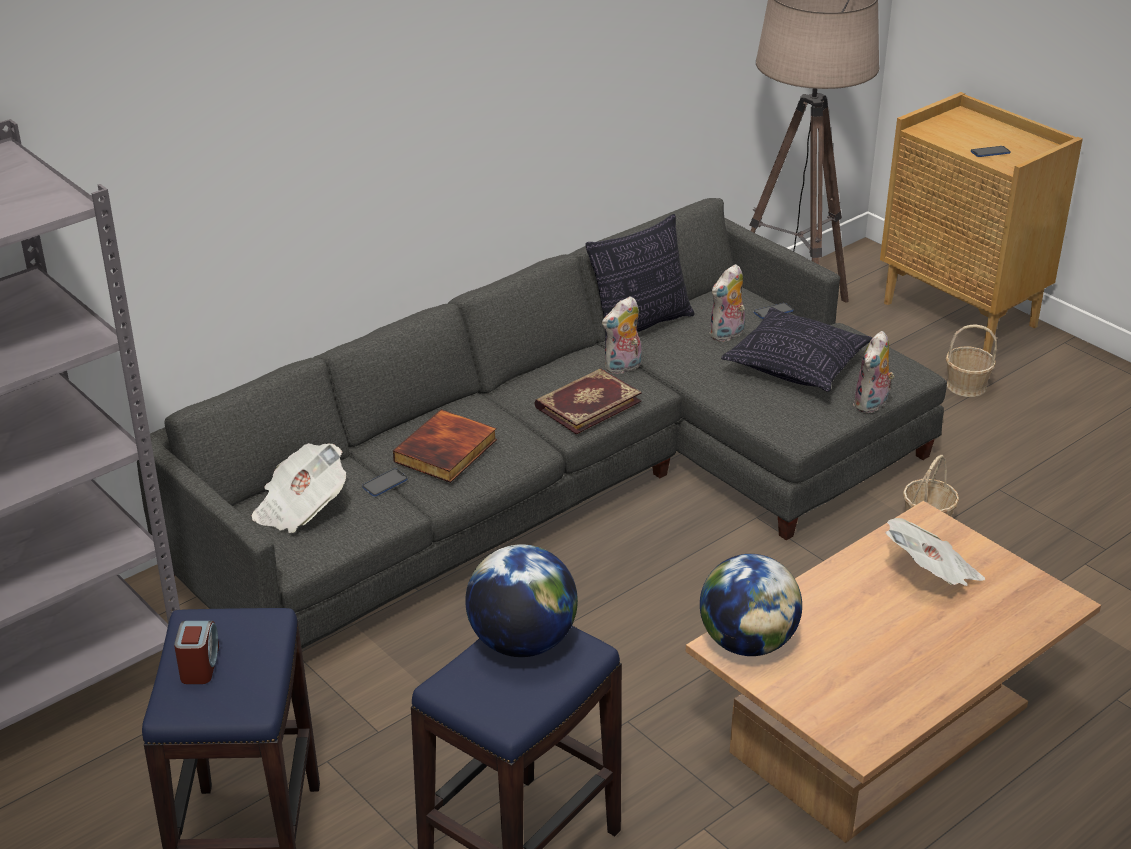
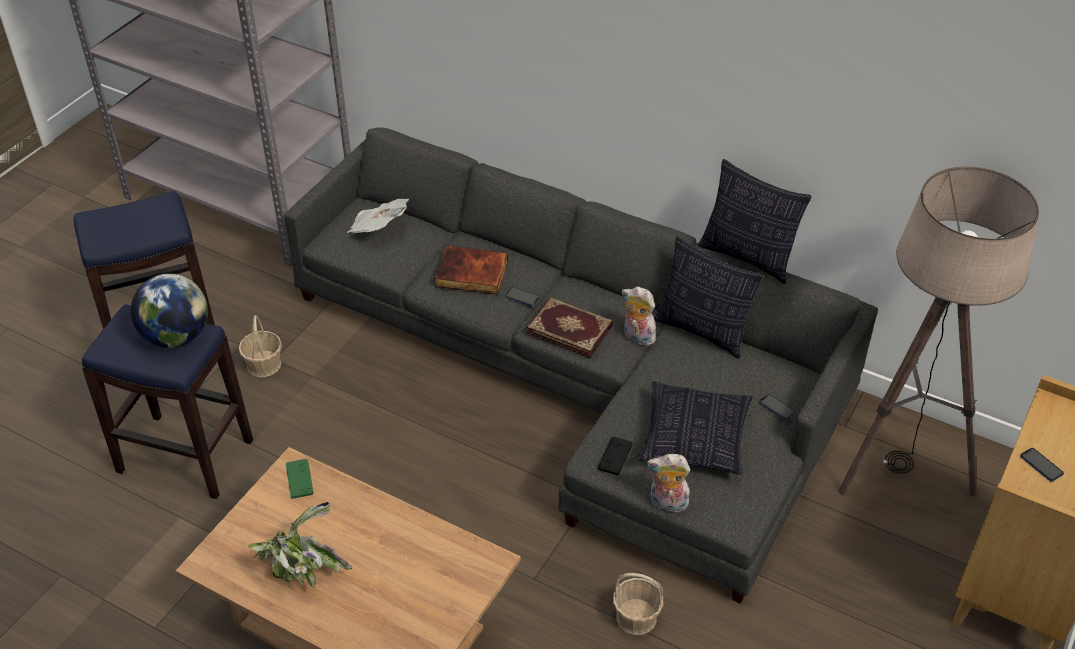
camera: 70 degrees right, 10 degrees up
(200, 665) = (127, 215): alarm clock -> none
(385, 483) = (424, 257): phone -> phone (522, 297)
(616, 232) = (747, 257): none -> pillow
(727, 335) = (717, 385): plush toy -> none
(747, 643) = (299, 479): globe -> green game controller
(797, 418) = (615, 456): none -> black game controller
(899, 664) = (300, 572): none -> potted plant
(931, 575) = (418, 576): newspaper -> none
(966, 386) = (880, 616): basket -> basket (264, 364)

